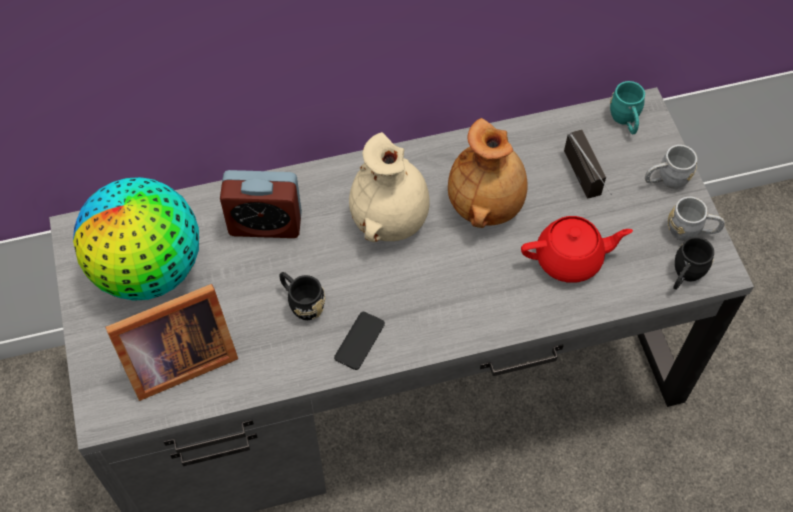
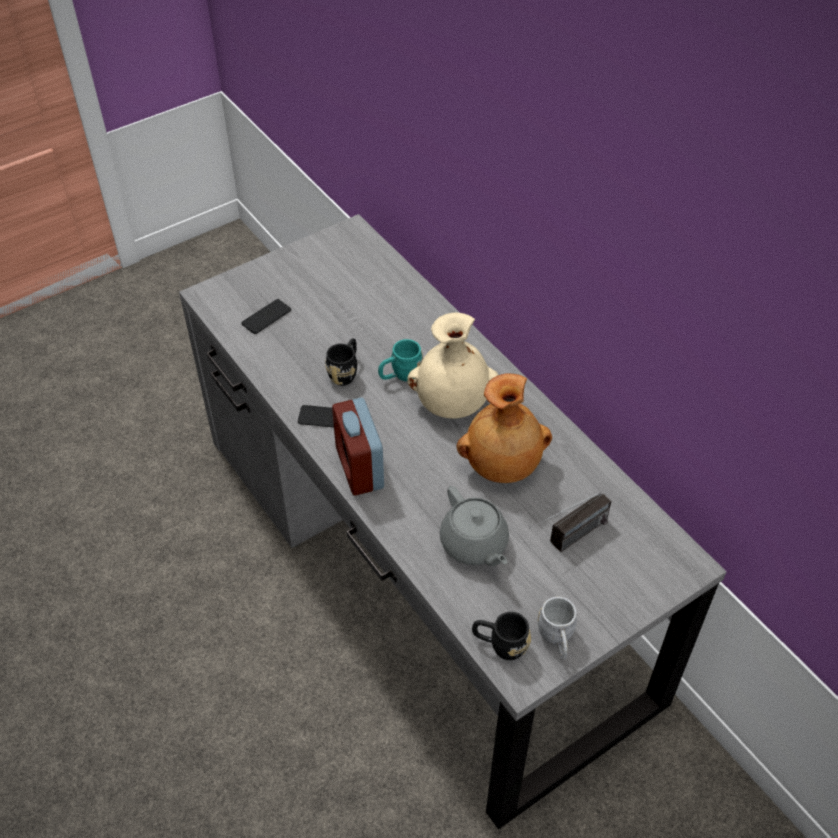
camera: 70 degrees right, 10 degrees down
(149, 269) = (337, 278): globe -> none
(176, 360) = (266, 317): picture frame -> phone
(265, 224) = (409, 328): alarm clock -> alarm clock (359, 468)
(570, 259) = (474, 544): red teapot -> grey teapot
(625, 121) = (664, 553): turquoise mug -> turquoise mug (400, 375)
(666, 180) = (609, 604): grey mug -> none

